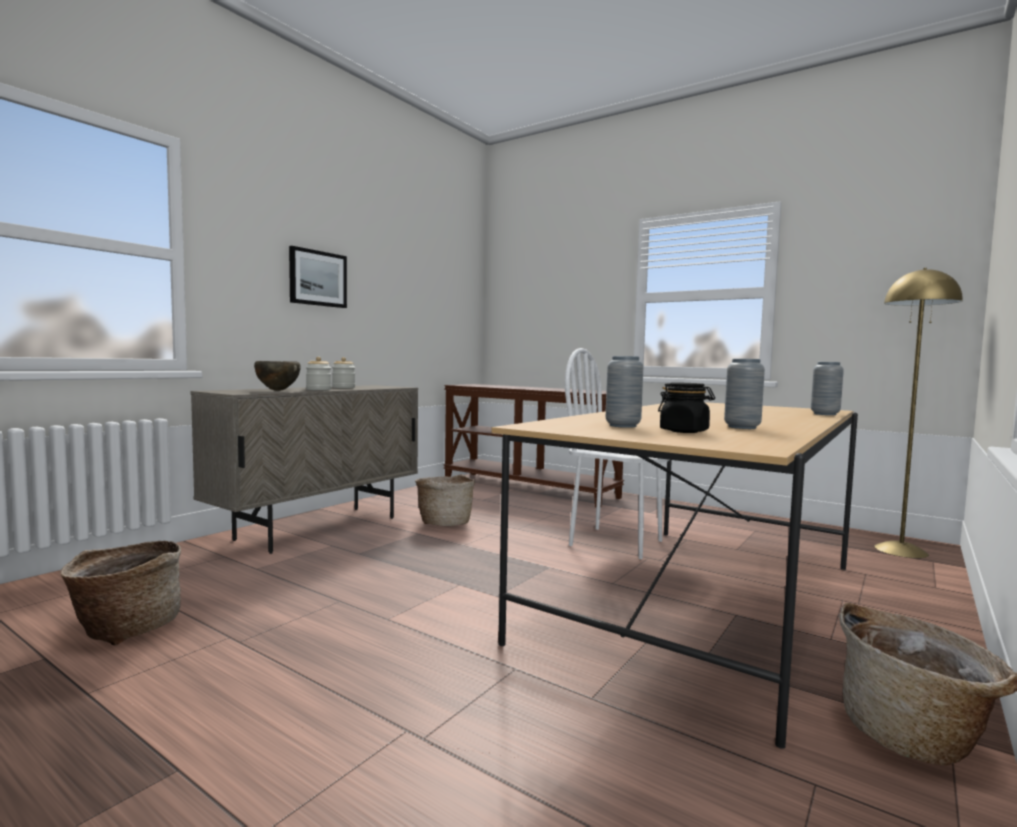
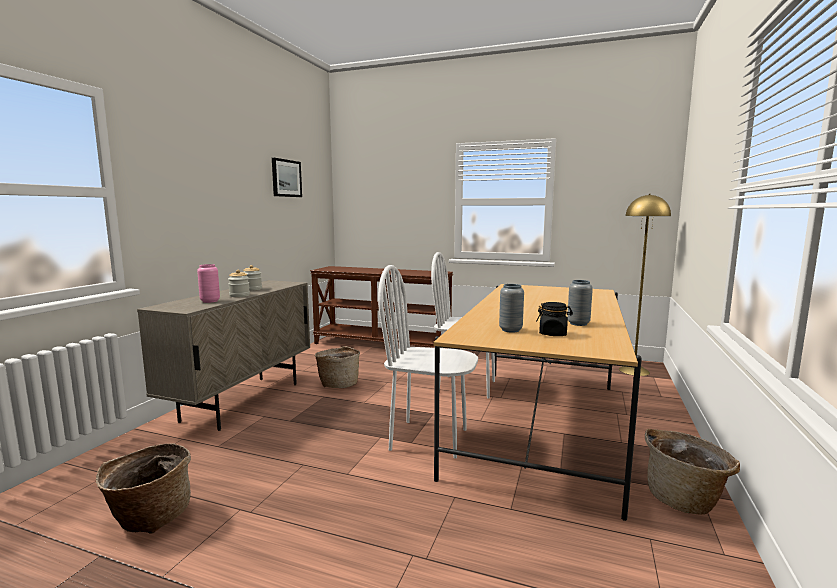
camera: 15 degrees left, 5 degrees up
(277, 390) = (210, 301): brown bowl -> pink vase
(317, 278) = (216, 197): picture -> picture (286, 178)
(524, 595) = (429, 439): none -> white chair
(825, 414) = (603, 297): grey vase -> none

